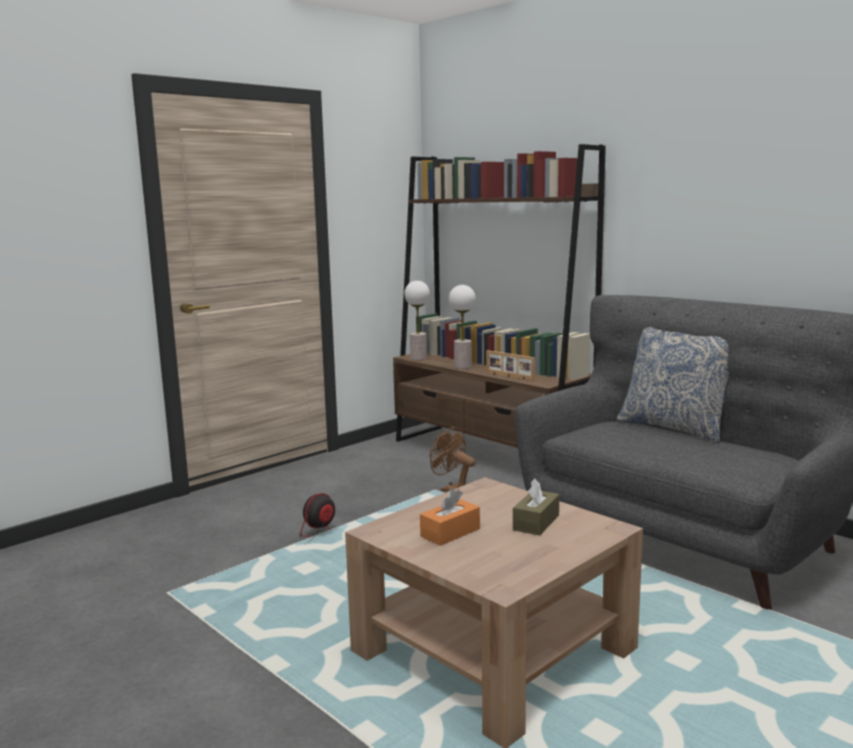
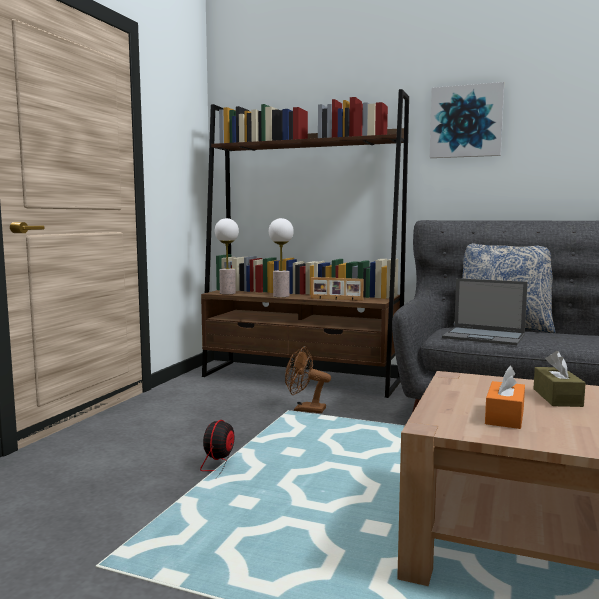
camera: 25 degrees left, 5 degrees down
(615, 440) = (485, 336): none -> laptop
(667, 176) = (466, 121): none -> picture

